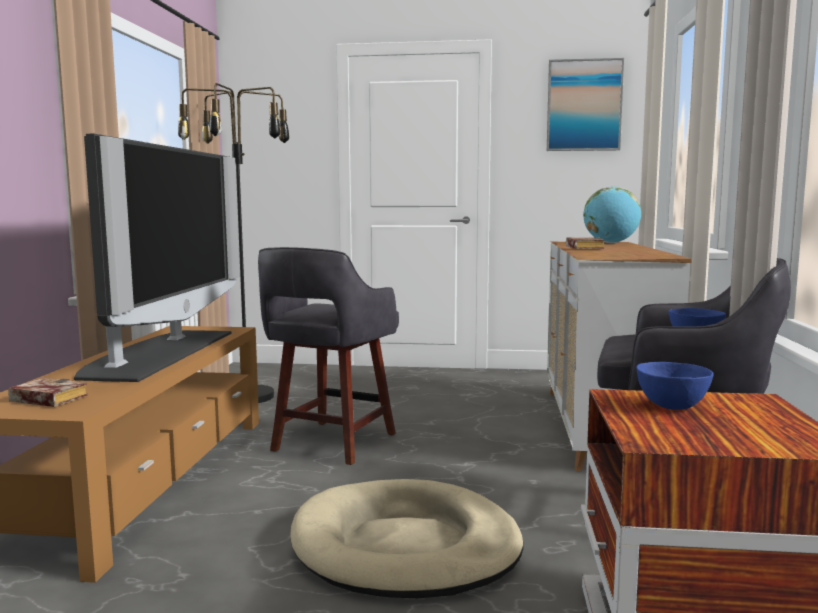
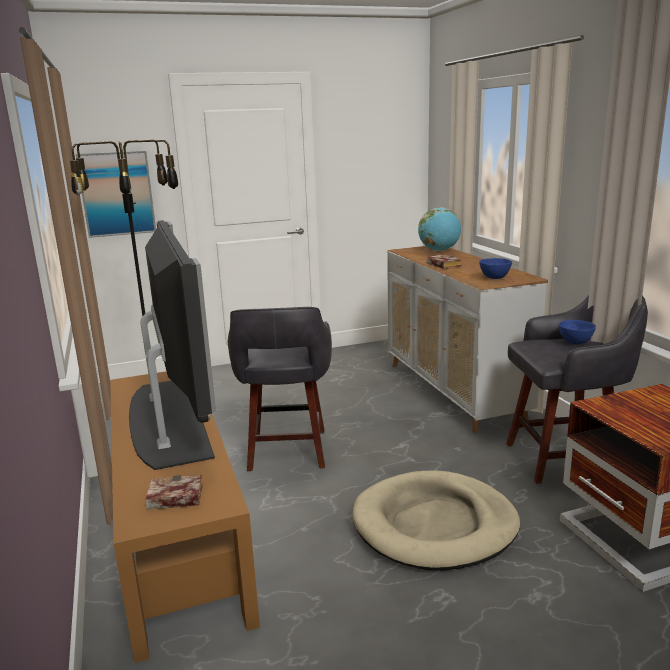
camera: 25 degrees left, 10 degrees up
(584, 105) = (385, 129): picture -> picture (117, 194)
(670, 406) = (631, 409): blue bowl -> blue bowl (494, 278)

